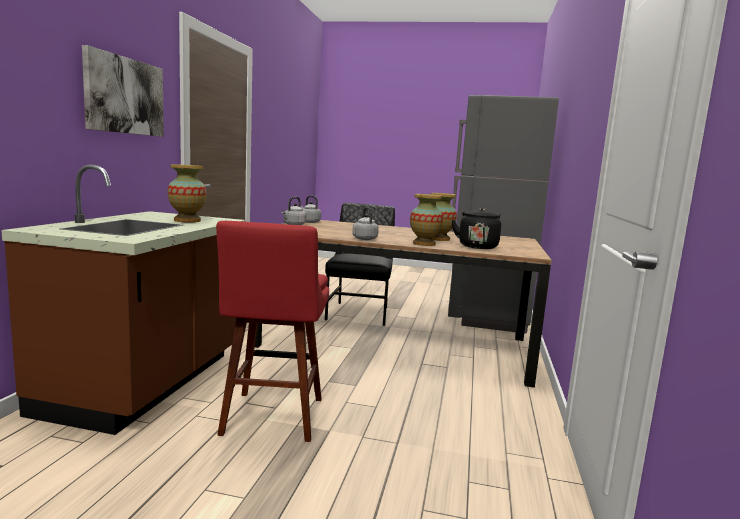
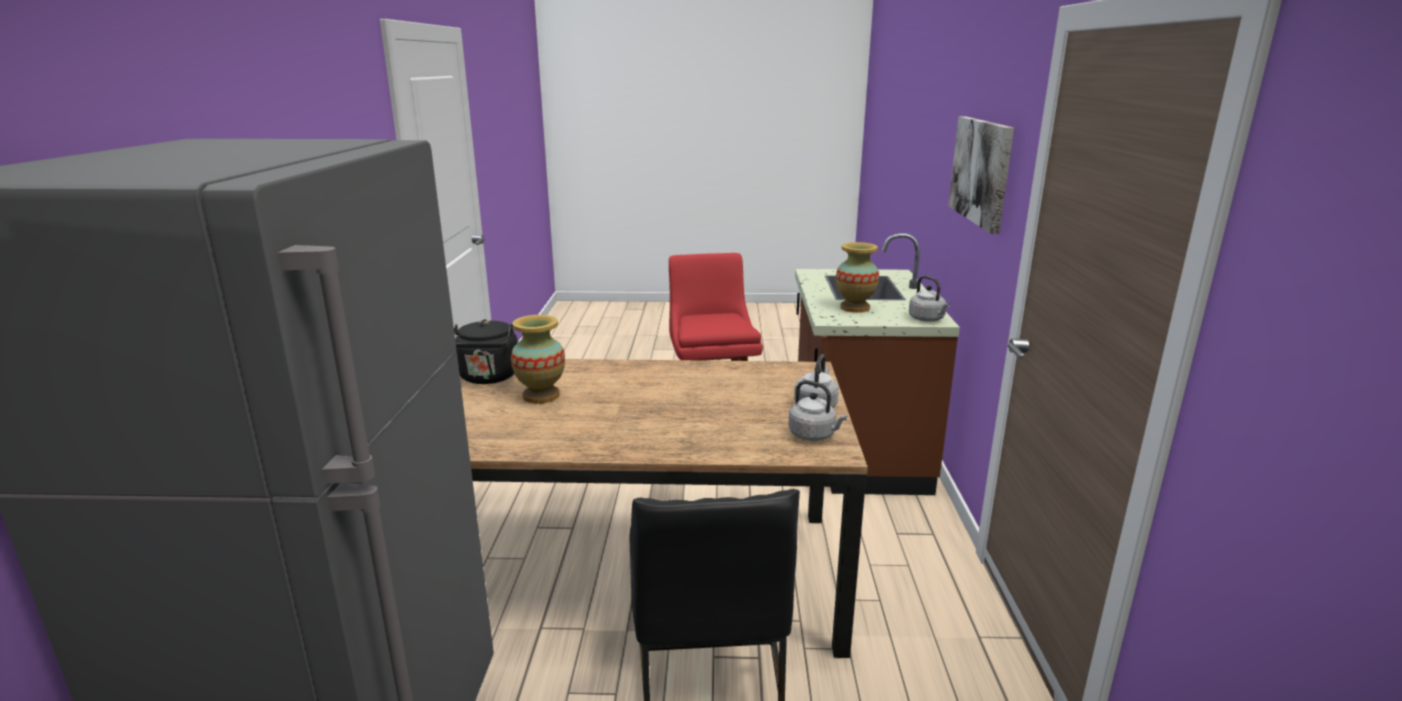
camera: 170 degrees right, 10 degrees up
(364, 238) = (663, 369): grey kettle -> grey kettle (927, 319)
(424, 244) = (572, 369): vase -> none

